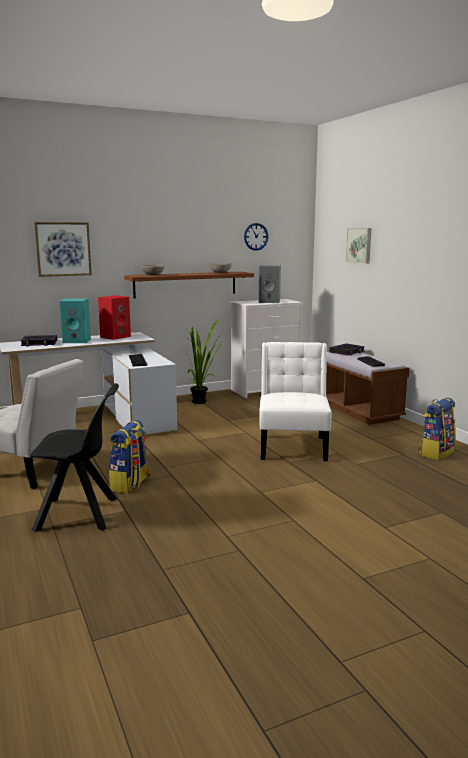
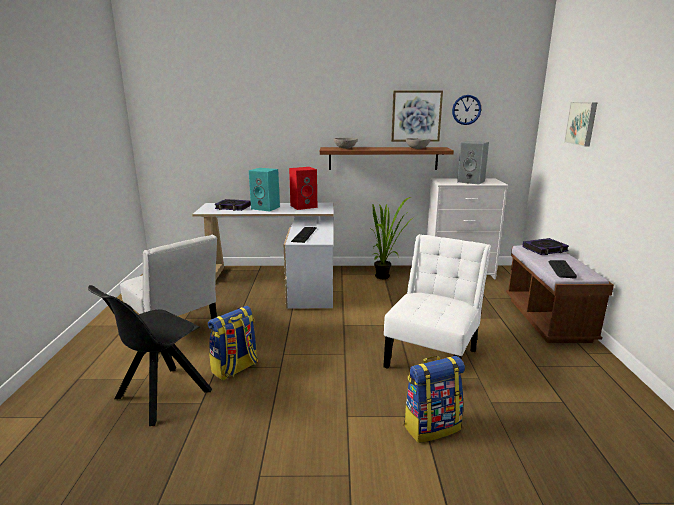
camera: 25 degrees right, 5 degrees up
(63, 249) = (263, 121): picture -> picture (416, 116)
(79, 514) = (161, 396): black chair -> black chair turned 105 degrees clockwise
(436, 453) = (612, 411): backpack -> backpack (431, 426)

